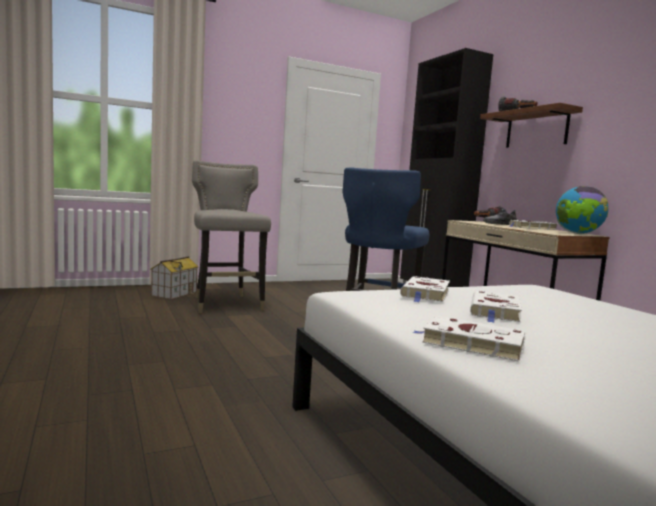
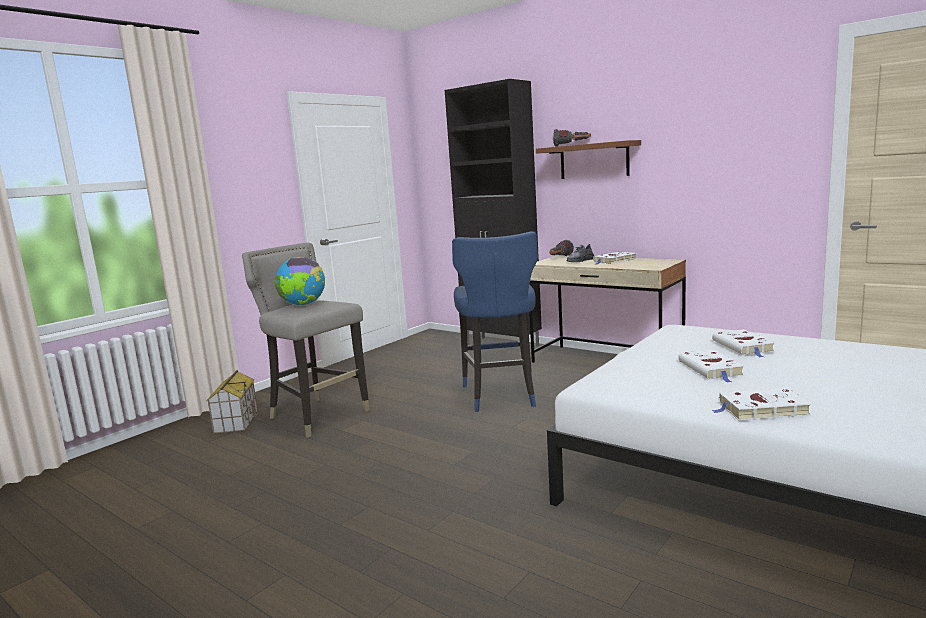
camera: 25 degrees left, 5 degrees up
(425, 294) = (640, 366): white book -> white book (744, 347)
(578, 234) = (662, 262): globe -> globe (303, 305)

